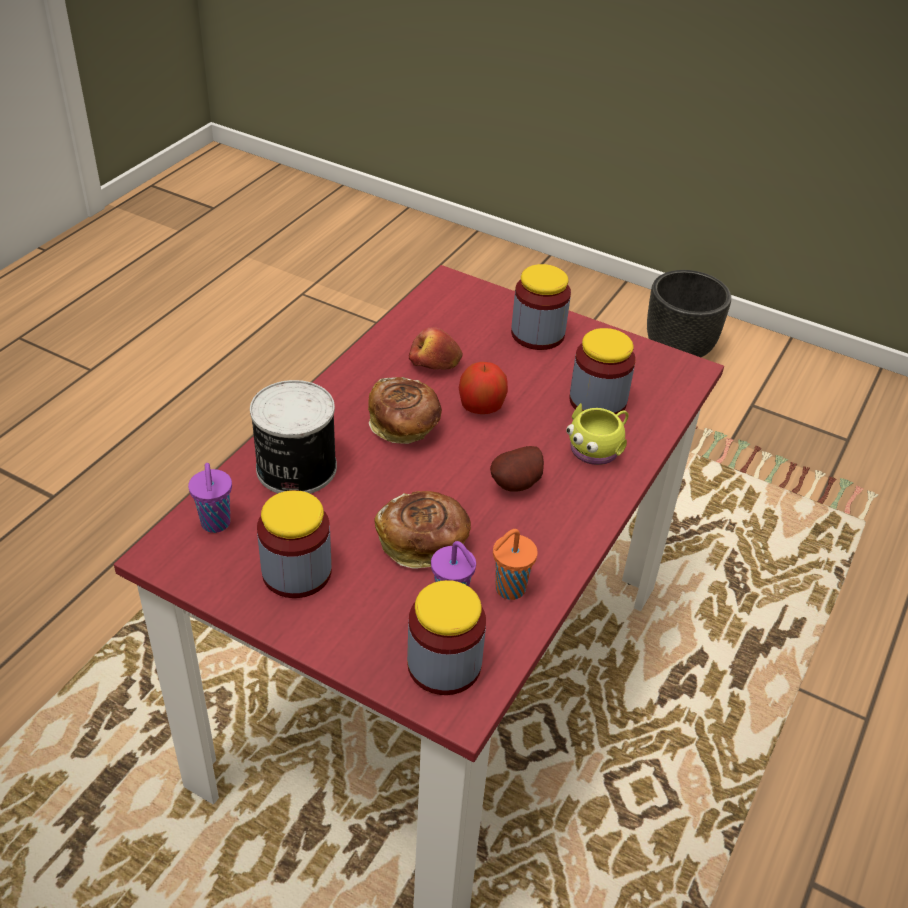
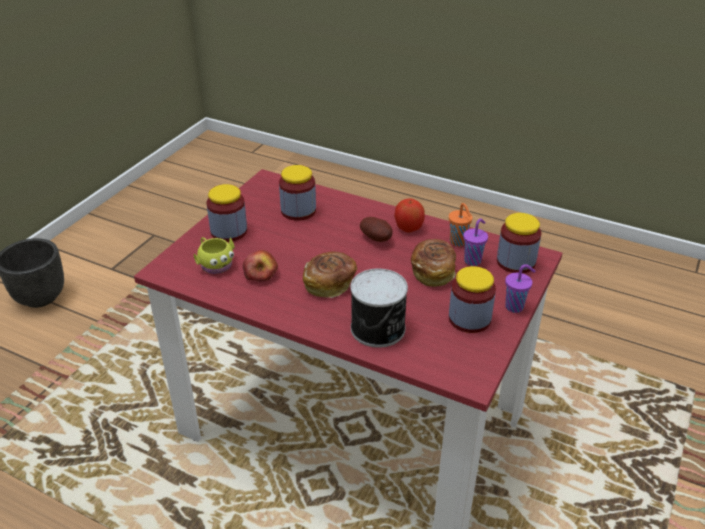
camera: 90 degrees left, 5 degrees down
(215, 524) = (439, 359): purple cup -> purple cup (515, 307)
(481, 408) = (308, 253): apple -> apple (408, 228)
(597, 448) = (341, 212): yellow mug -> yellow mug (215, 264)

